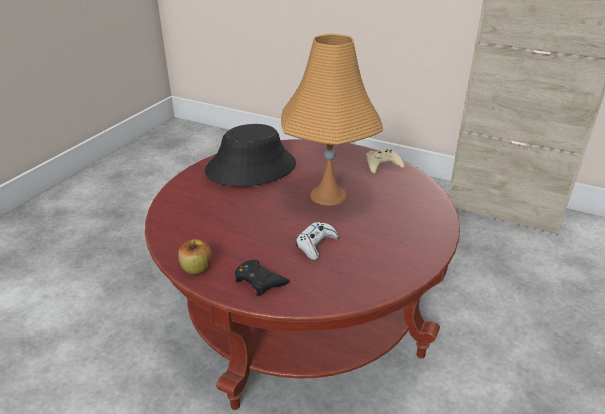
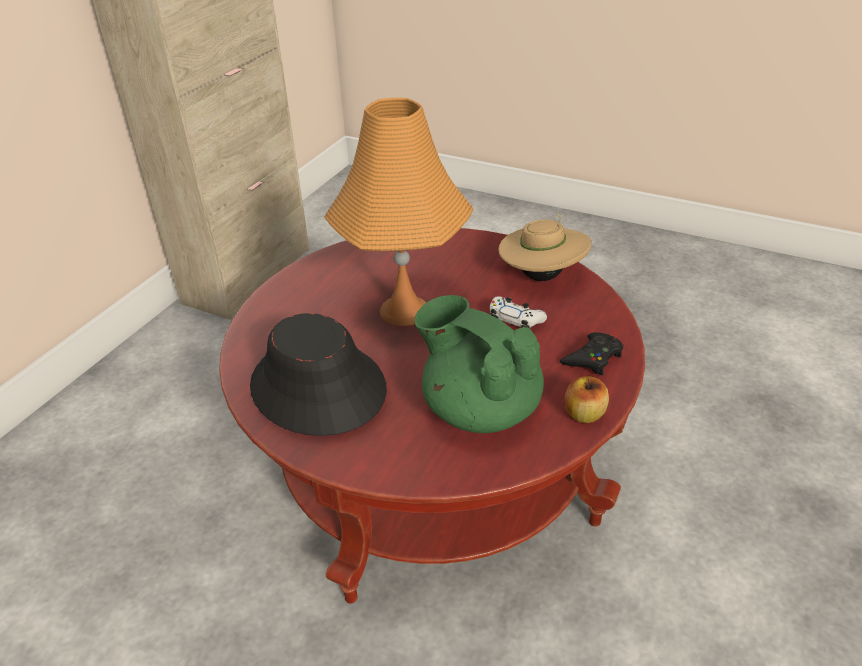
camera: 90 degrees left, 5 degrees up
(216, 223) = (479, 408): none -> green teapot
(382, 164) = (327, 267): beige game controller -> none
(382, 264) = (541, 276): none -> beige hat

